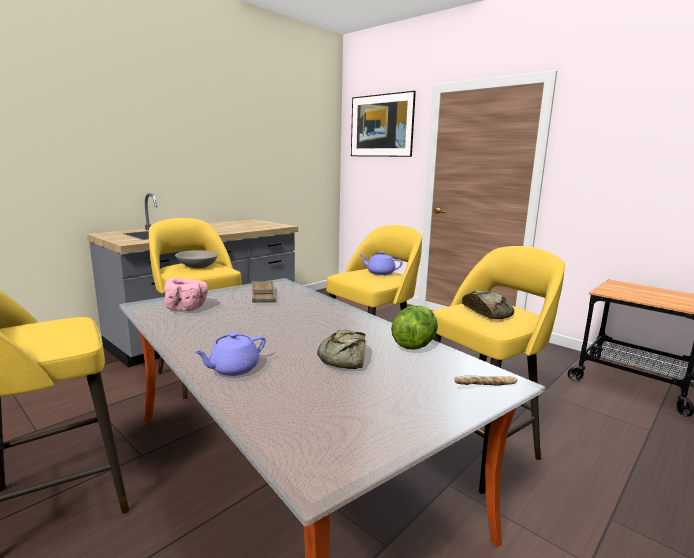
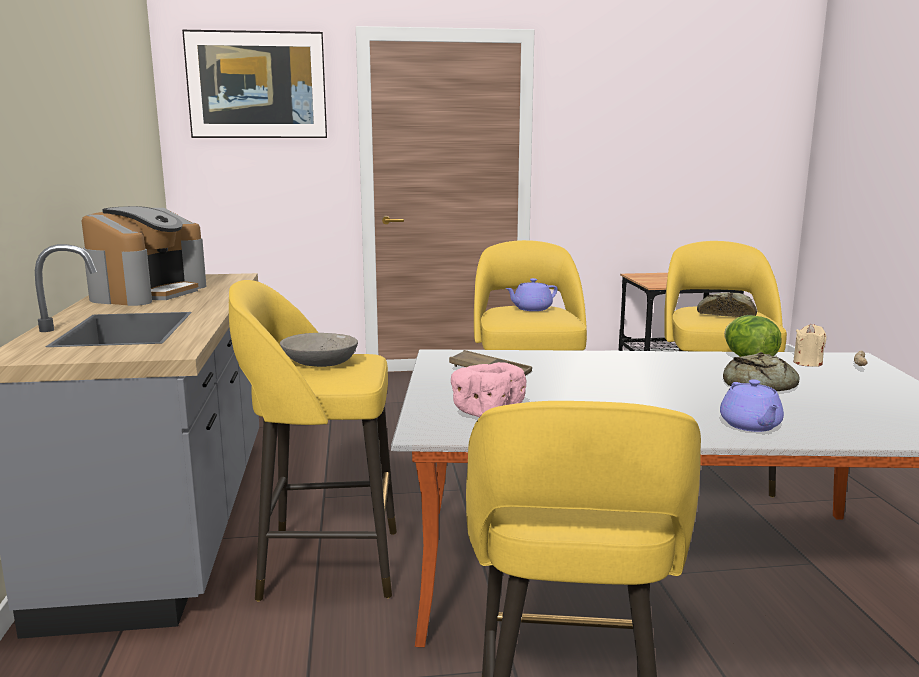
camera: 50 degrees left, 0 degrees up
(229, 225) = (148, 292): none -> coffee machine
(445, 365) = (807, 363): none -> beige candle

